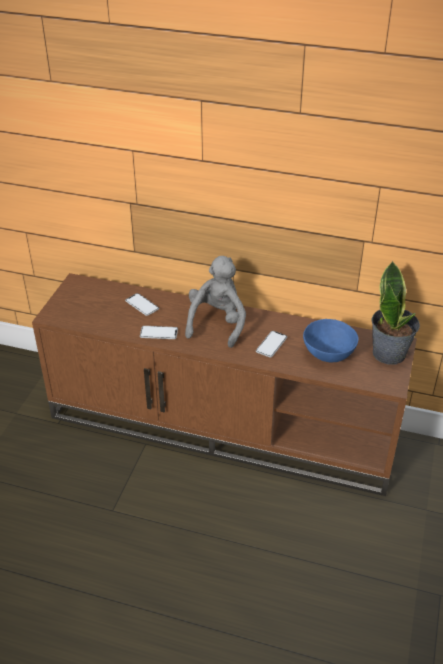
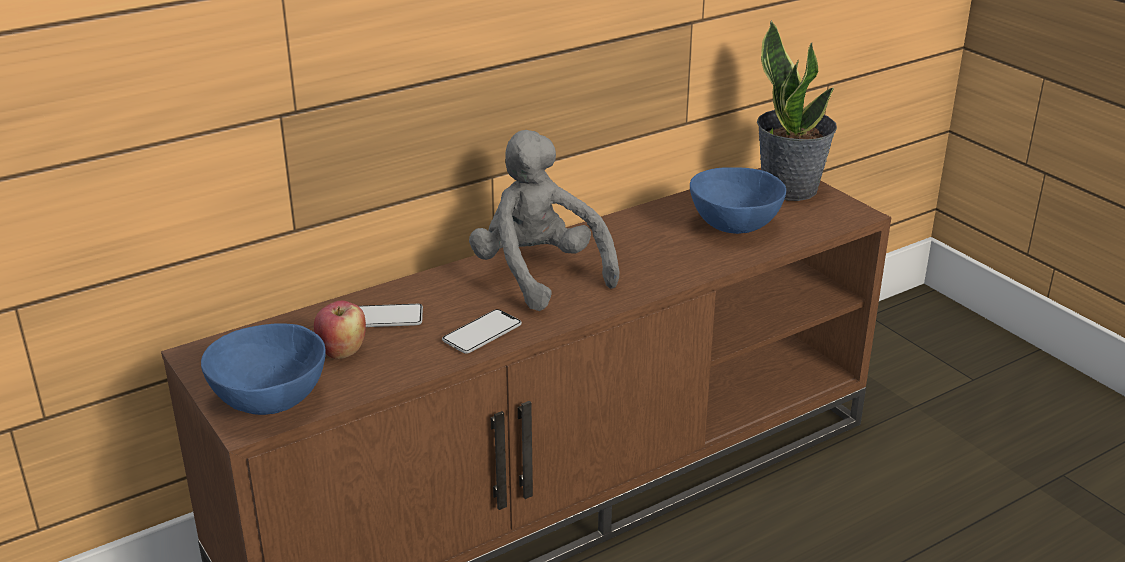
camera: 50 degrees left, 10 degrees down
(65, 312) = (267, 401): none -> blue bowl
(110, 309) = (342, 351): none -> apple
(271, 344) = (653, 255): phone -> none

